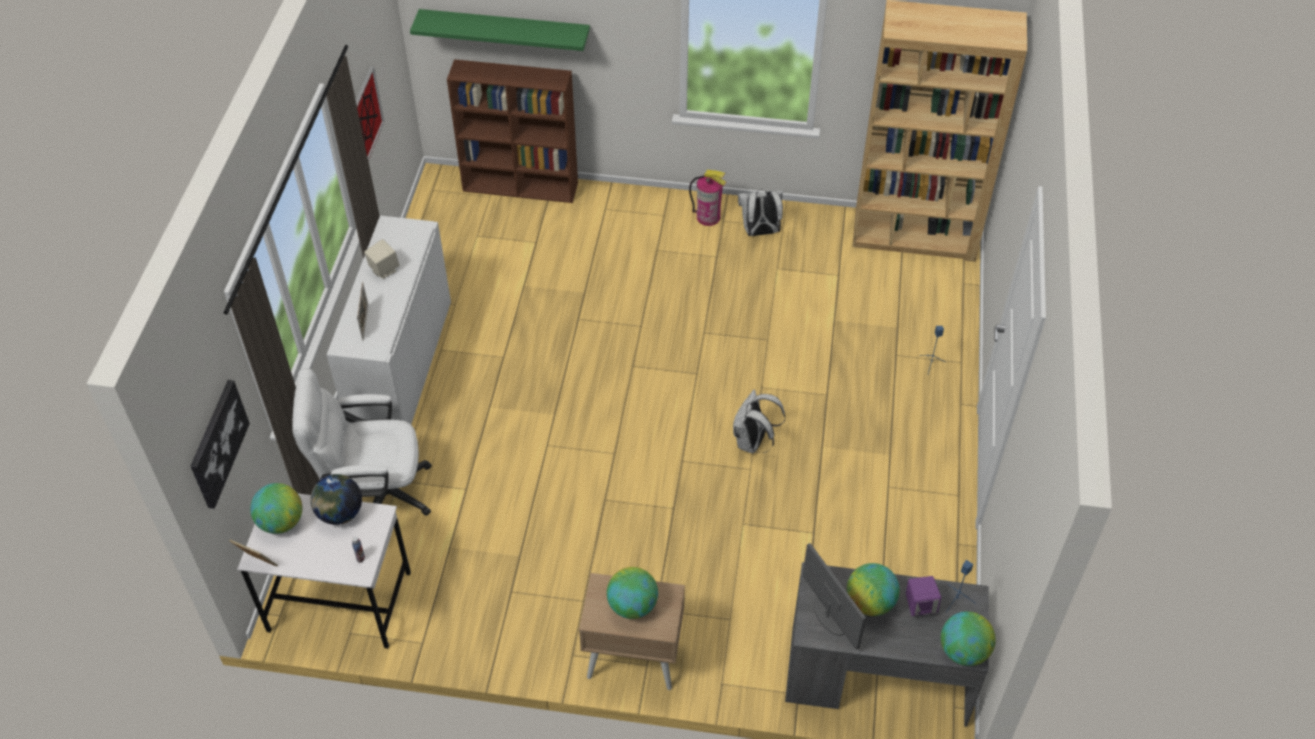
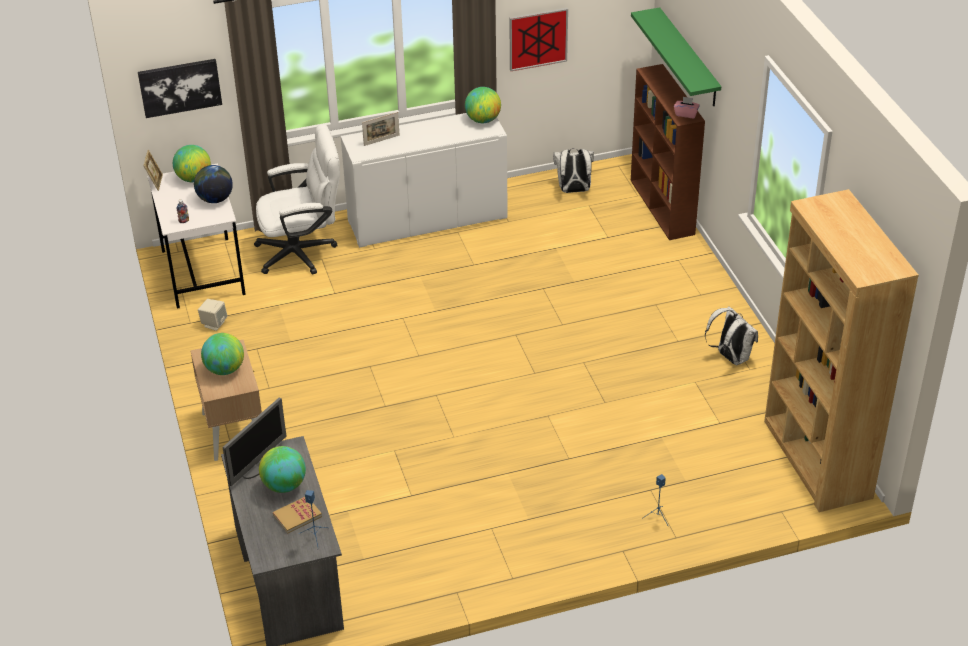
camera: 65 degrees right, 10 degrees down
(374, 493) = (303, 252): white office chair -> white office chair turned 105 degrees clockwise
(384, 270) = (438, 129): beige speaker -> beige speaker (214, 323)
(551, 77) = (686, 114): none -> pink tissue box
(708, 217) = (721, 321): fire extinguisher -> none
(752, 443) = (483, 429): white backpack -> white backpack (573, 190)
(920, 605) = (297, 516): purple speaker -> book
(963, 651) = (265, 554): globe -> globe (483, 120)

